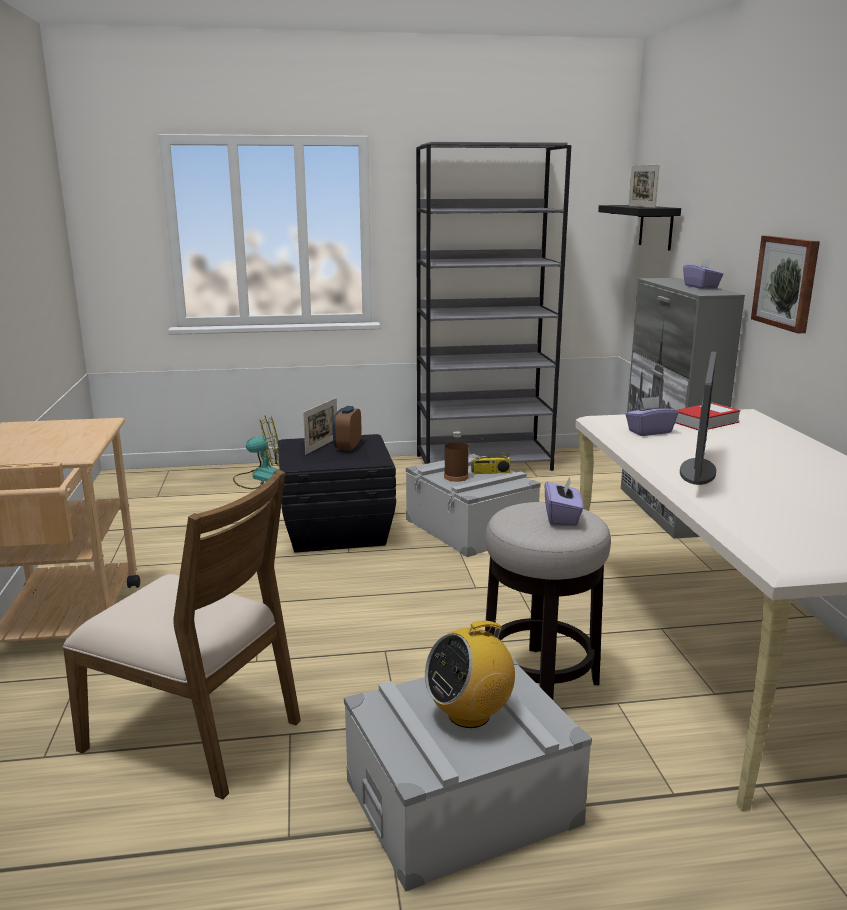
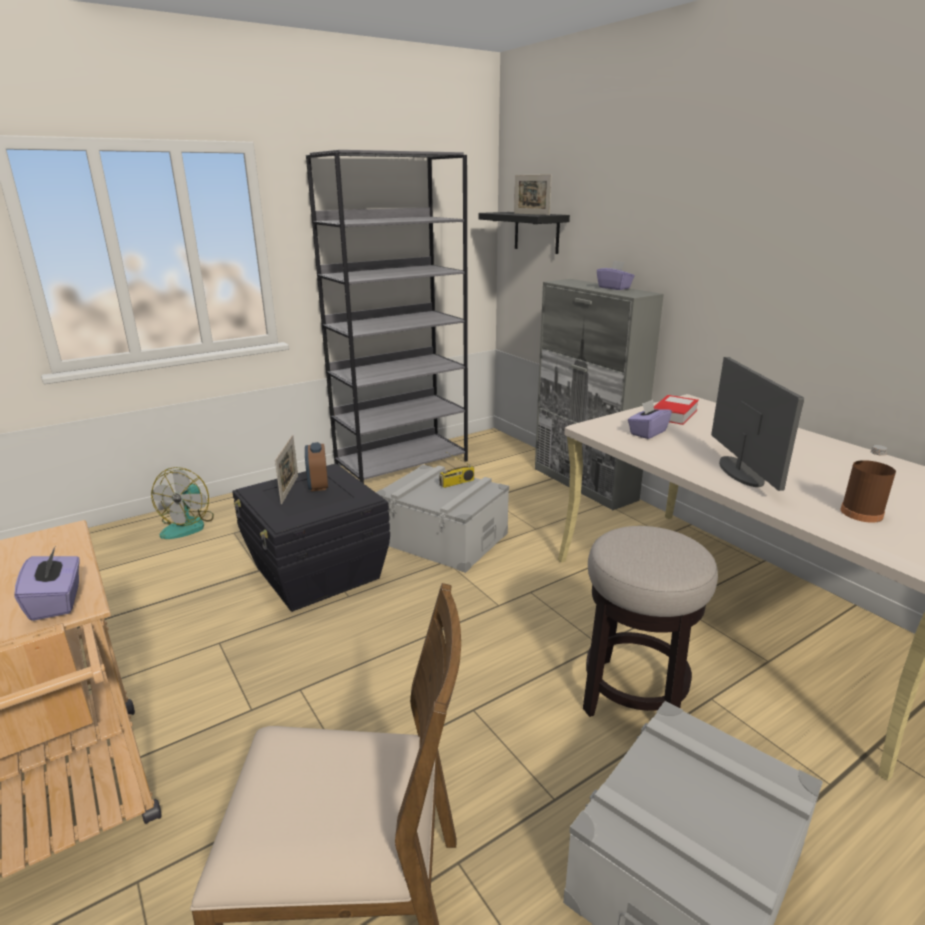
camera: 25 degrees left, 5 degrees up
(261, 477) = (188, 525): fan -> fan turned 135 degrees clockwise
(456, 477) = (431, 495): brown bottle -> brown bottle (861, 513)
(469, 714) = (703, 796): radio -> none
(562, 518) = (665, 546): purple tissue box -> purple tissue box (57, 602)
(786, 282) = (716, 282): picture -> none

